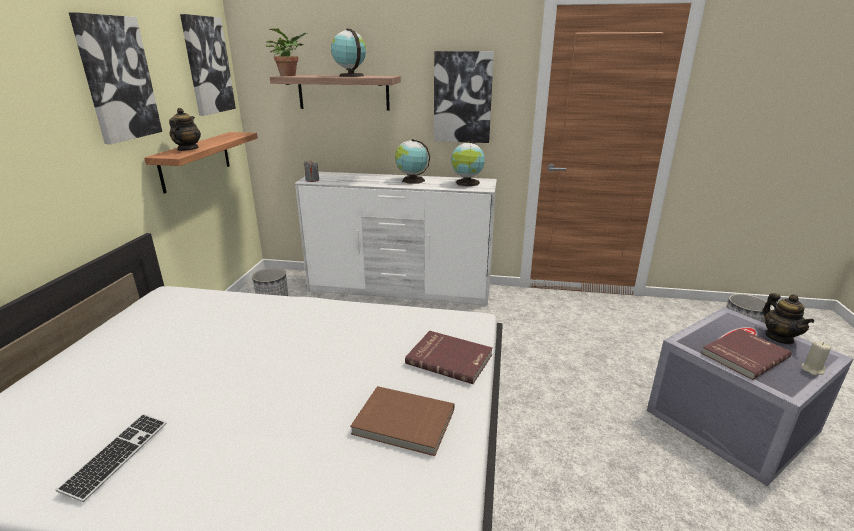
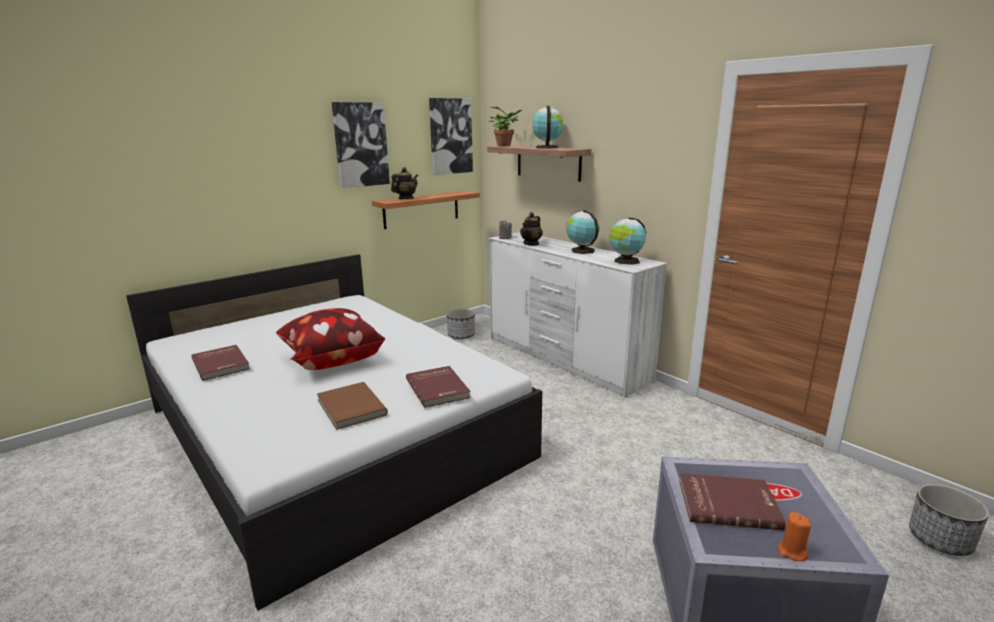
camera: 40 degrees right, 5 degrees down
(117, 456) = (222, 364): keyboard -> red book
(277, 378) = (331, 360): none -> pillow
(462, 97) = (641, 173): picture -> none
(779, 337) = (818, 513): teapot -> teapot (531, 244)
(812, 369) = (792, 552): beige candle -> orange candle

